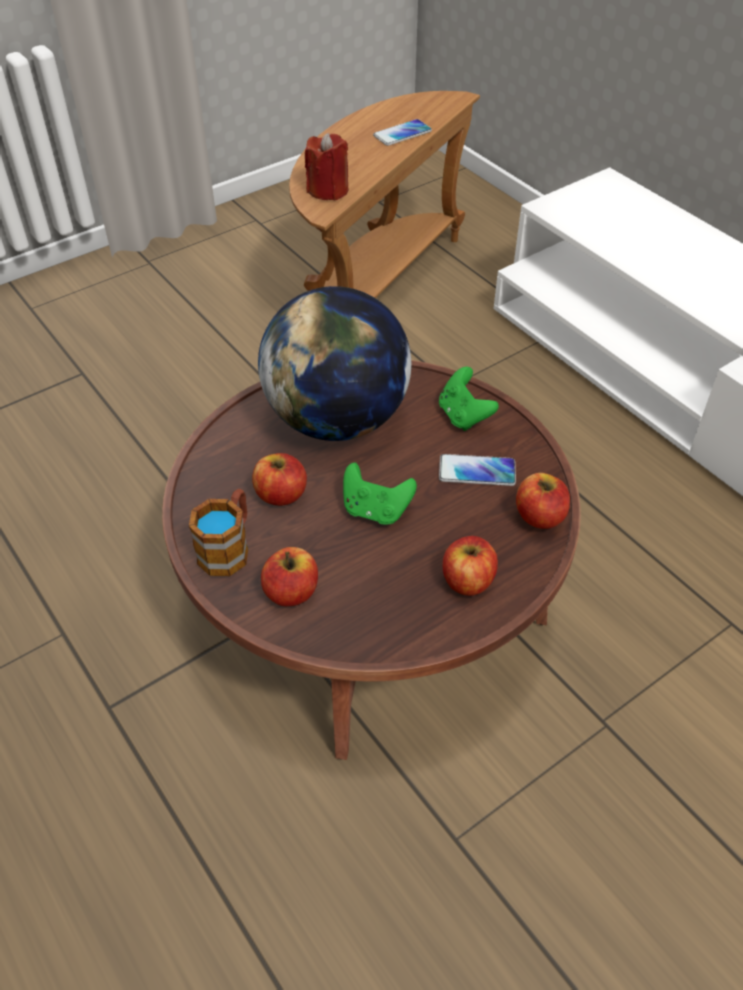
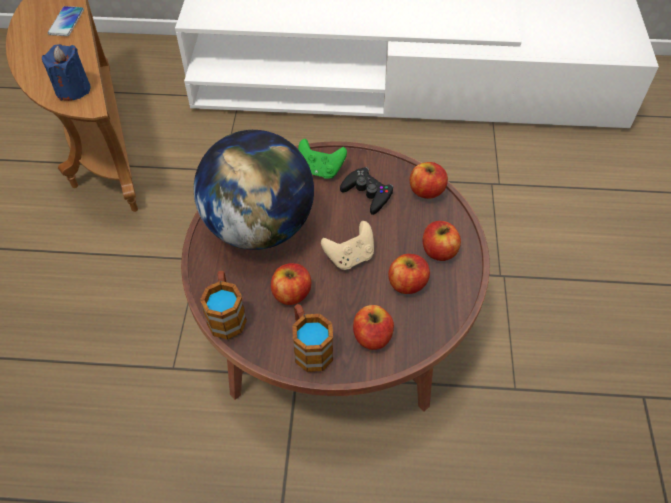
camera: 50 degrees left, 5 degrees up
(207, 462) = (226, 314): none -> mug
(328, 190) = (73, 90): red candle -> blue candle
(375, 510) = (350, 257): green game controller -> beige game controller
(391, 579) = (407, 283): none -> apple
(477, 471) = (367, 193): phone -> black game controller

